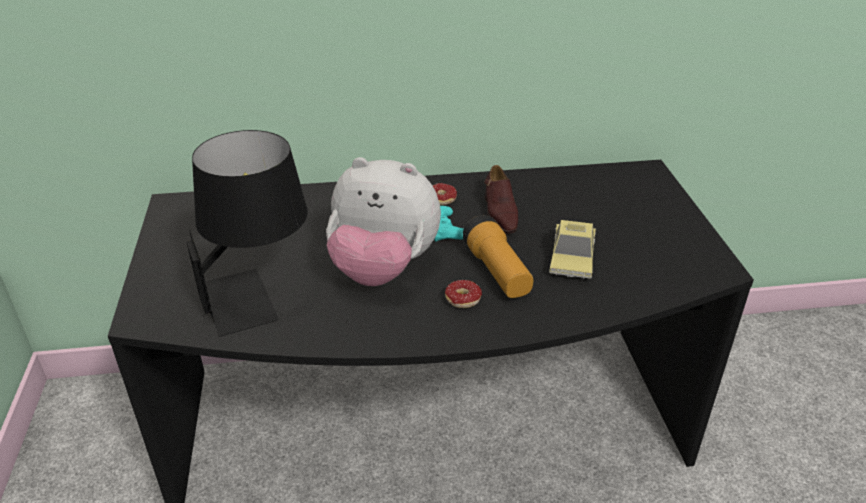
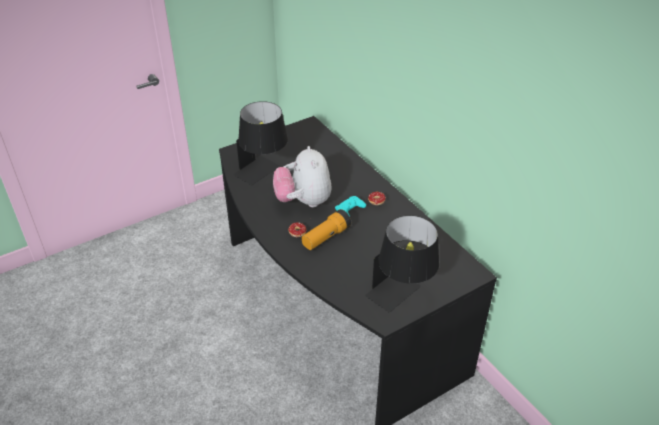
camera: 65 degrees right, 5 degrees up
(499, 212) = (379, 224): brown shoe -> none
(572, 257) = (356, 260): toy car -> none
(671, 239) = (402, 296): none -> black table lamp

